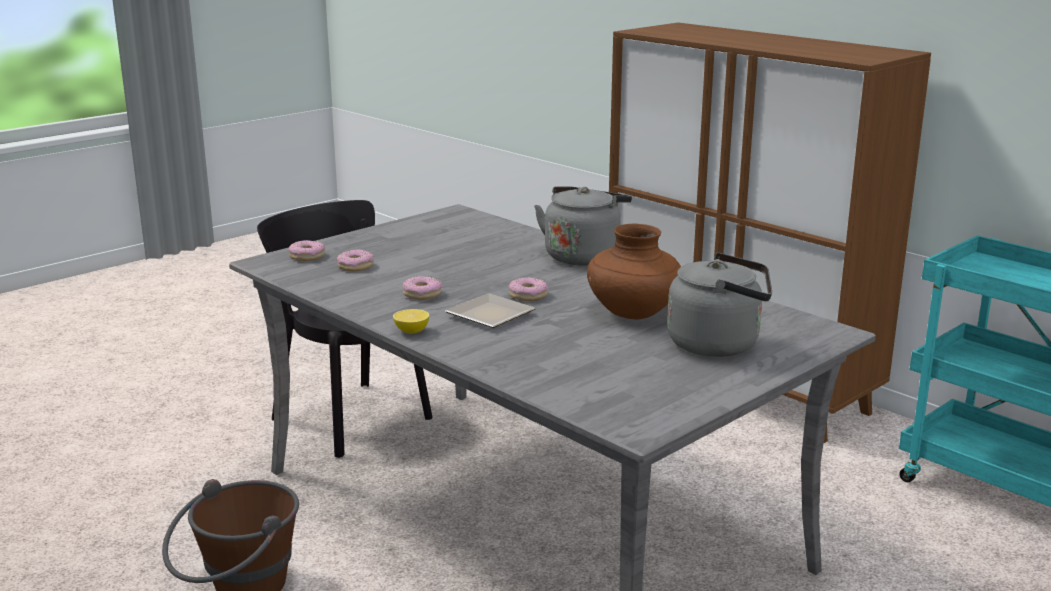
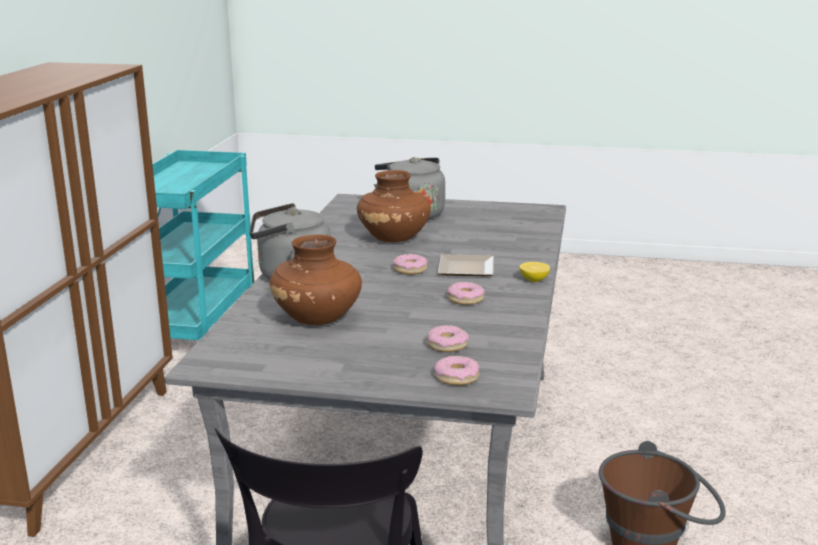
camera: 125 degrees left, 0 degrees up
(475, 246) = (318, 319): none -> brown vase

